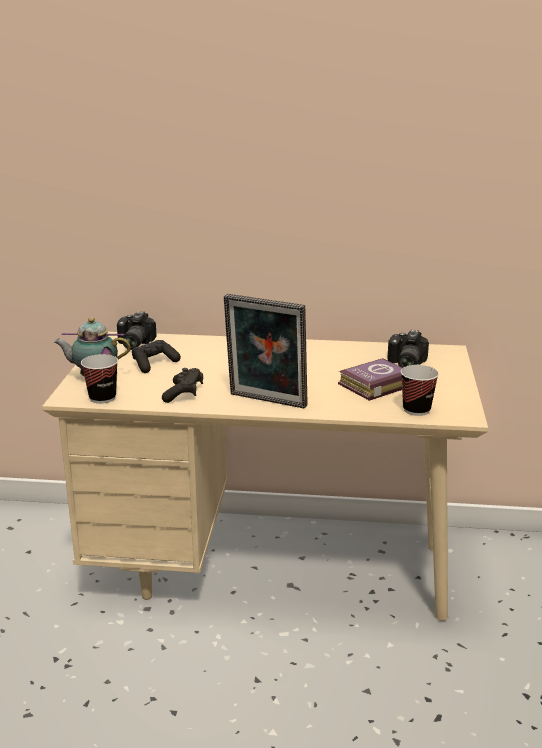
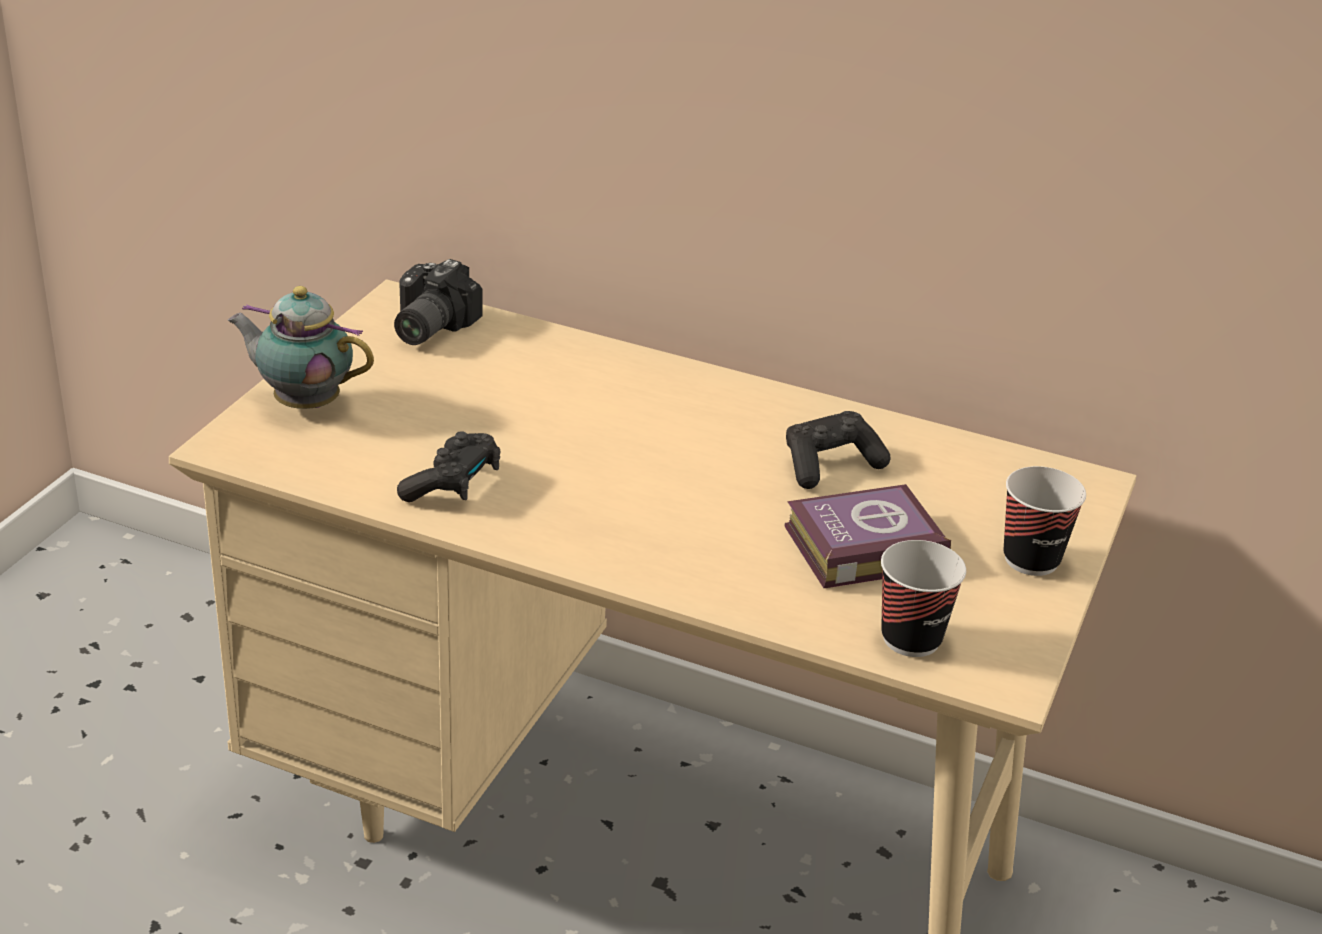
camera: 15 degrees right, 10 degrees up
(102, 398) = (290, 461): cup -> cup (1031, 559)
(154, 364) = (438, 391): black game controller -> black game controller (830, 465)
(266, 402) = (605, 544): picture frame -> none
(404, 364) = (963, 501): camera -> none

